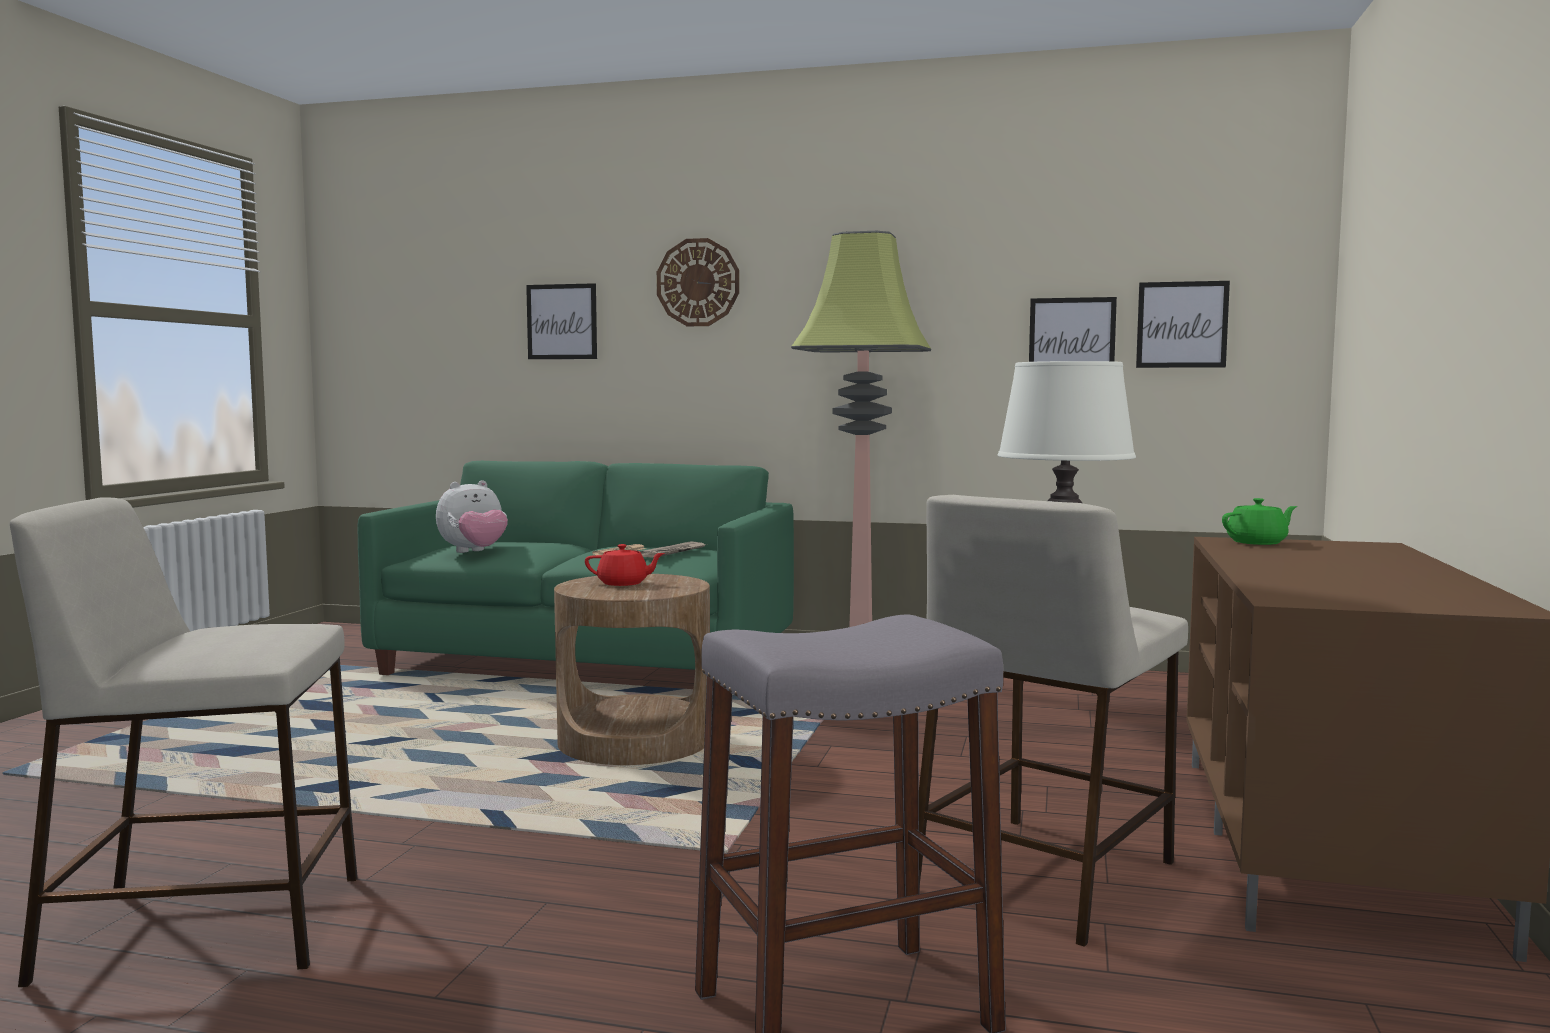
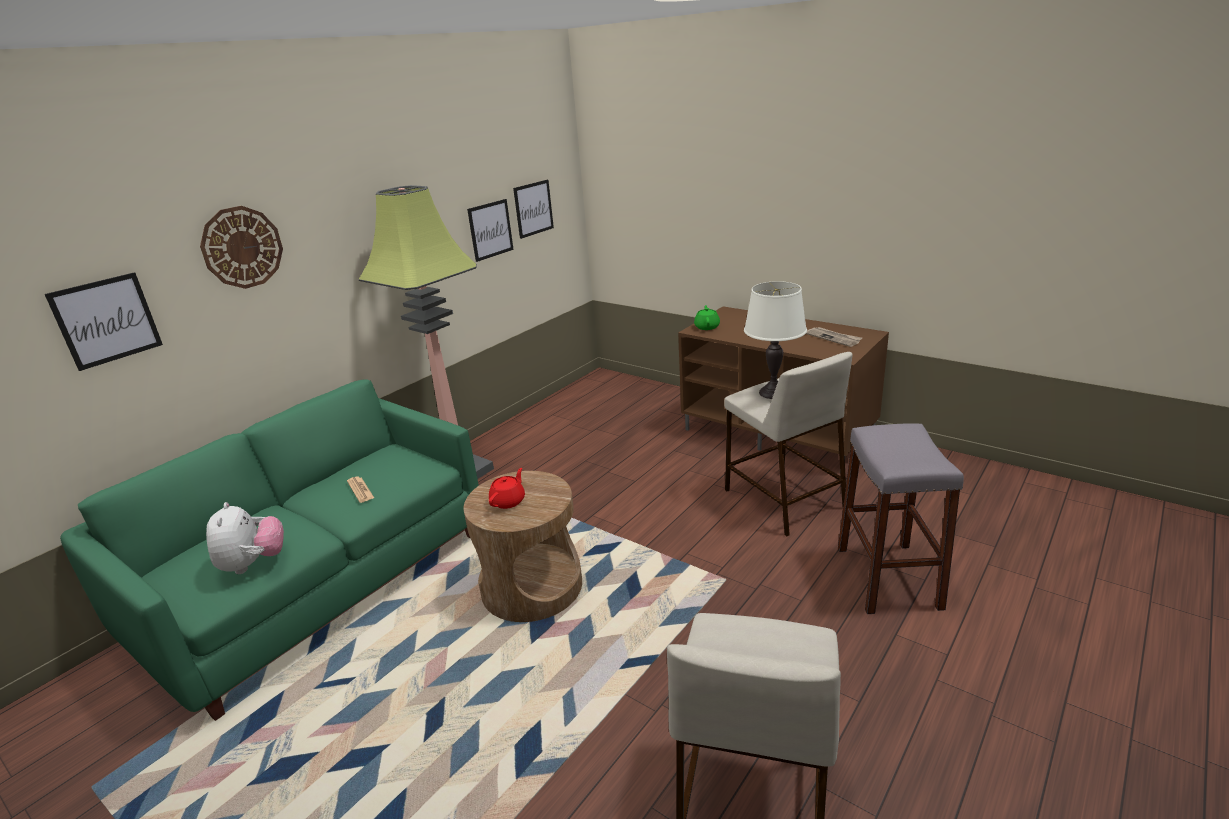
camera: 65 degrees left, 20 degrees up
(673, 552) = (391, 468): newspaper -> newspaper (833, 338)

